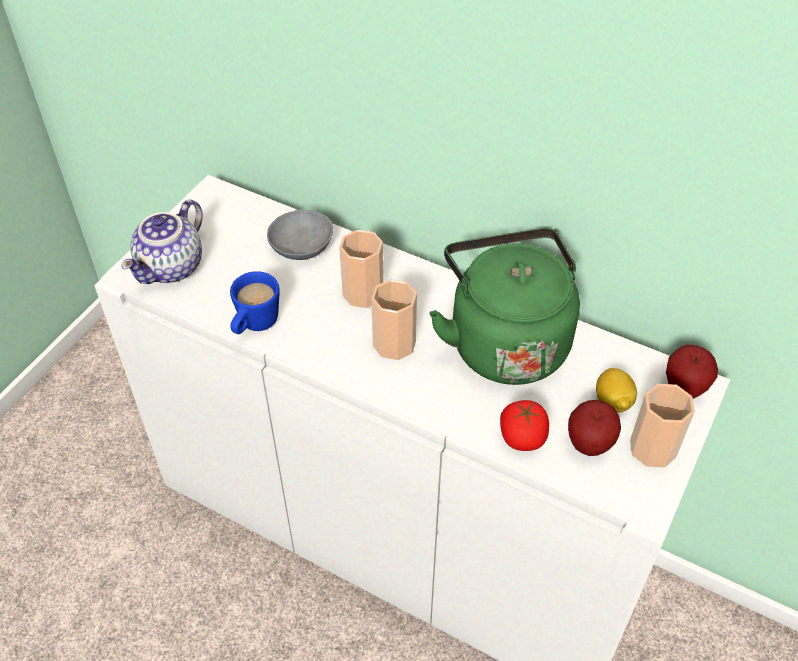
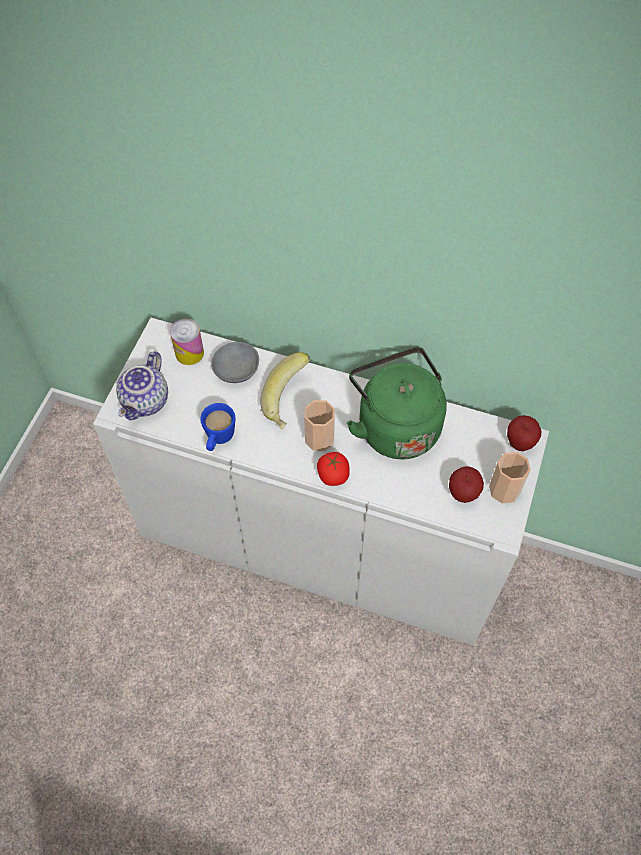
camera: 10 degrees left, 10 degrees up
(245, 220) = (189, 353): none -> can
(363, 293) = (289, 401): cup -> banana
(522, 438) = (418, 495): tomato -> tomato (333, 475)
(613, 402) = (474, 460): lemon -> none

